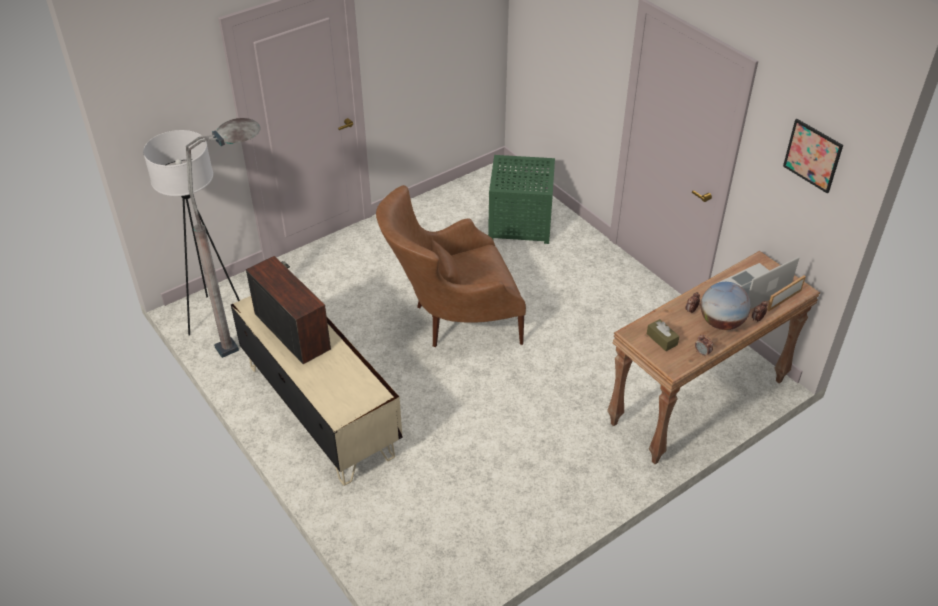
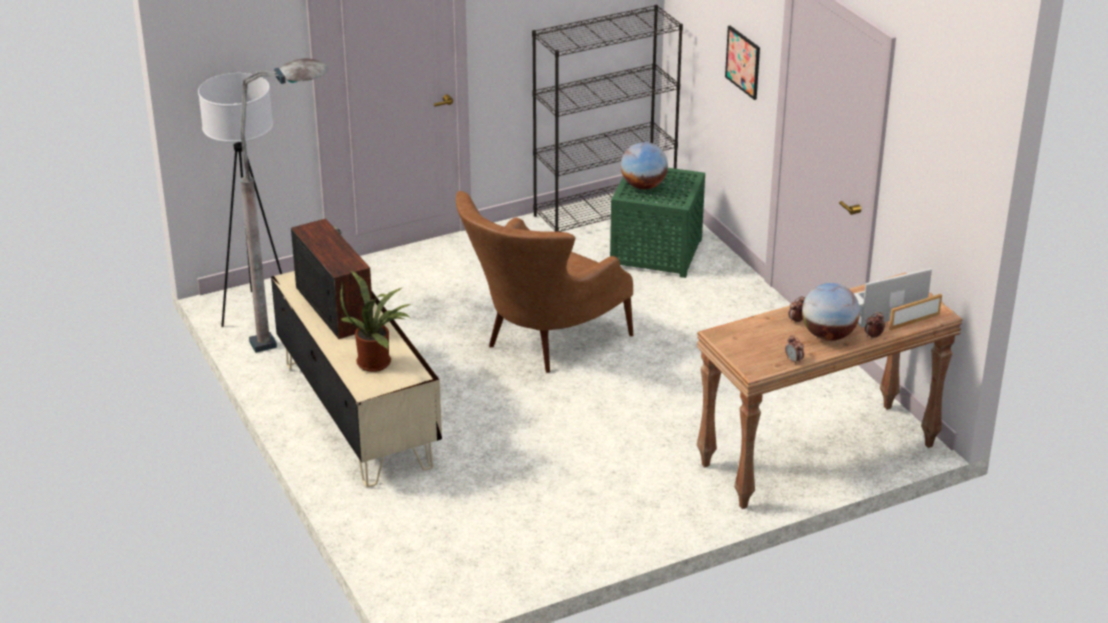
camera: 10 degrees right, 10 degrees down
(342, 385) = (377, 362): none -> potted plant
(452, 321) = (539, 344): brown armchair -> brown armchair turned 45 degrees counterclockwise
(471, 189) = (605, 211): none -> black bookcase
(511, 176) = (643, 186): none -> globe
(661, 339) = (751, 343): brown tissue box -> none
(813, 155) = (947, 146): picture -> picture (743, 62)

